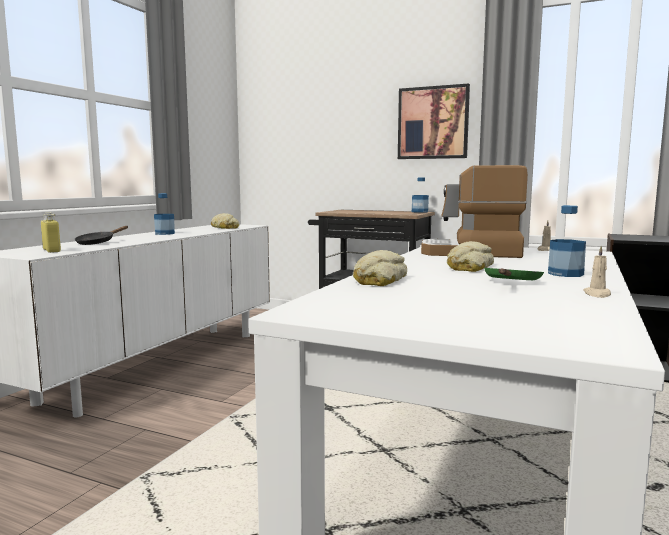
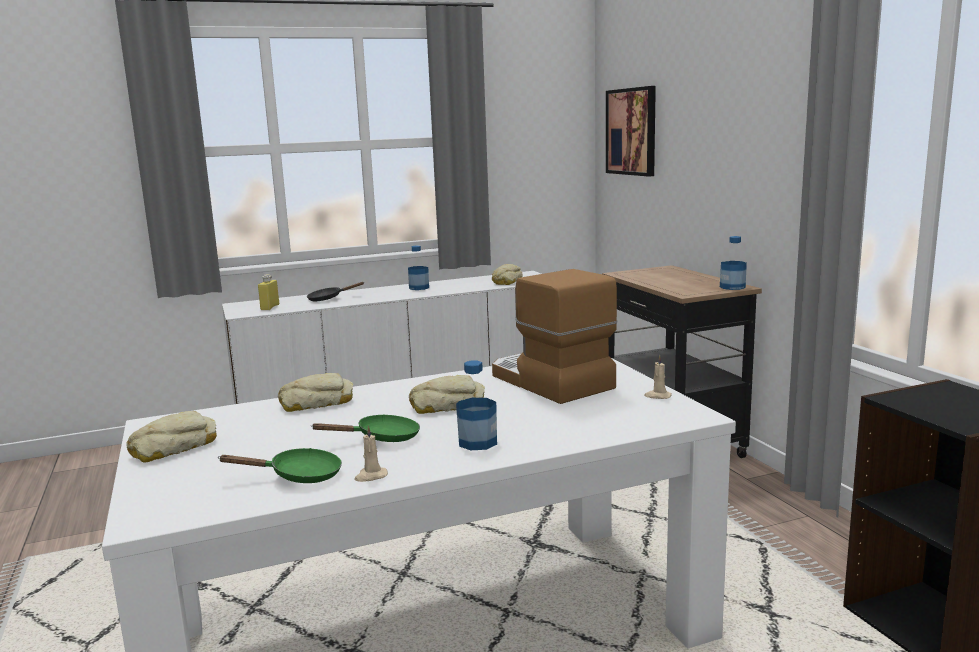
camera: 45 degrees right, 5 degrees up
(394, 317) = (173, 447): none -> bread
(433, 123) = (767, 152): picture -> picture (631, 131)
(563, 304) = (299, 476): none -> green frying pan

